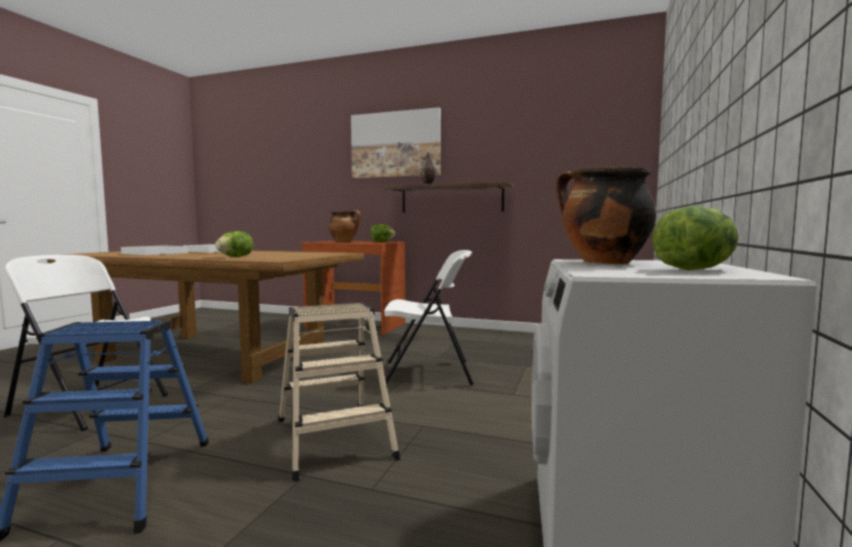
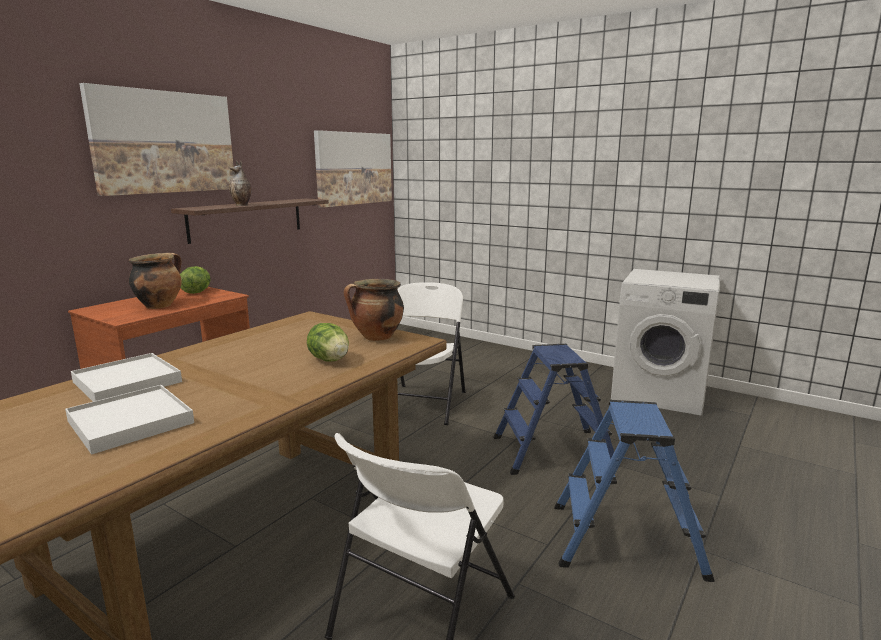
camera: 75 degrees left, 10 degrees up
(333, 437) = (553, 451): beige step ladder -> blue step ladder
(584, 155) = (354, 168): none -> picture
(602, 263) = (654, 280): cooking pot -> cooking pot (376, 338)
(694, 269) = (686, 277): lettuce -> none

